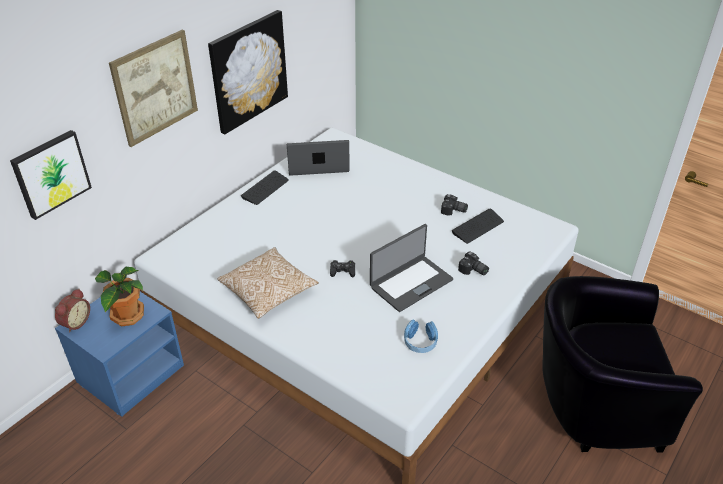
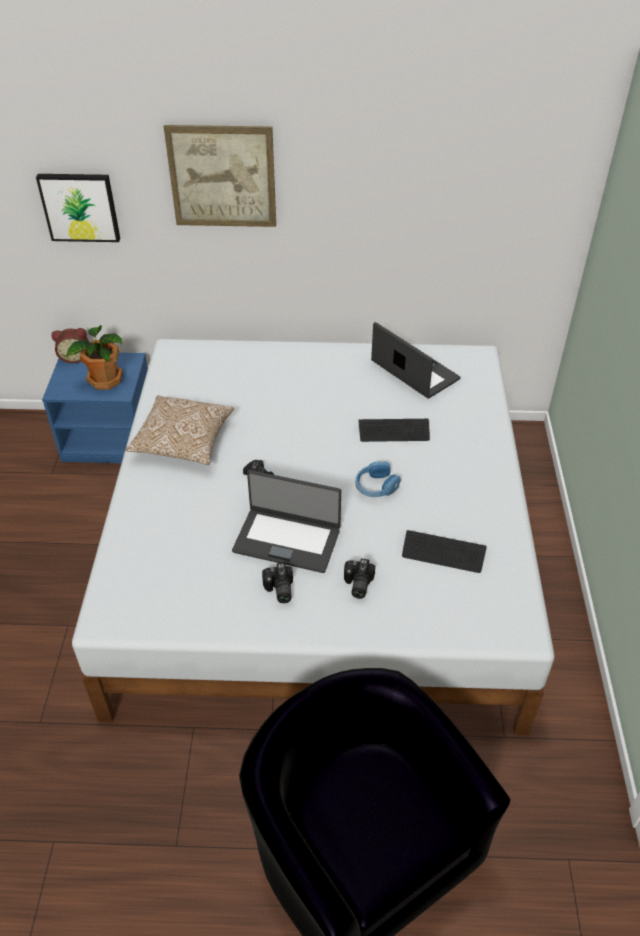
camera: 55 degrees right, 5 degrees up
(248, 71) = (368, 215): picture -> none
(265, 189) = (334, 357): keyboard -> keyboard (394, 431)
(420, 342) = (200, 591): blue headphones -> blue headphones (376, 486)
(453, 211) = (451, 517): camera -> camera (278, 590)

